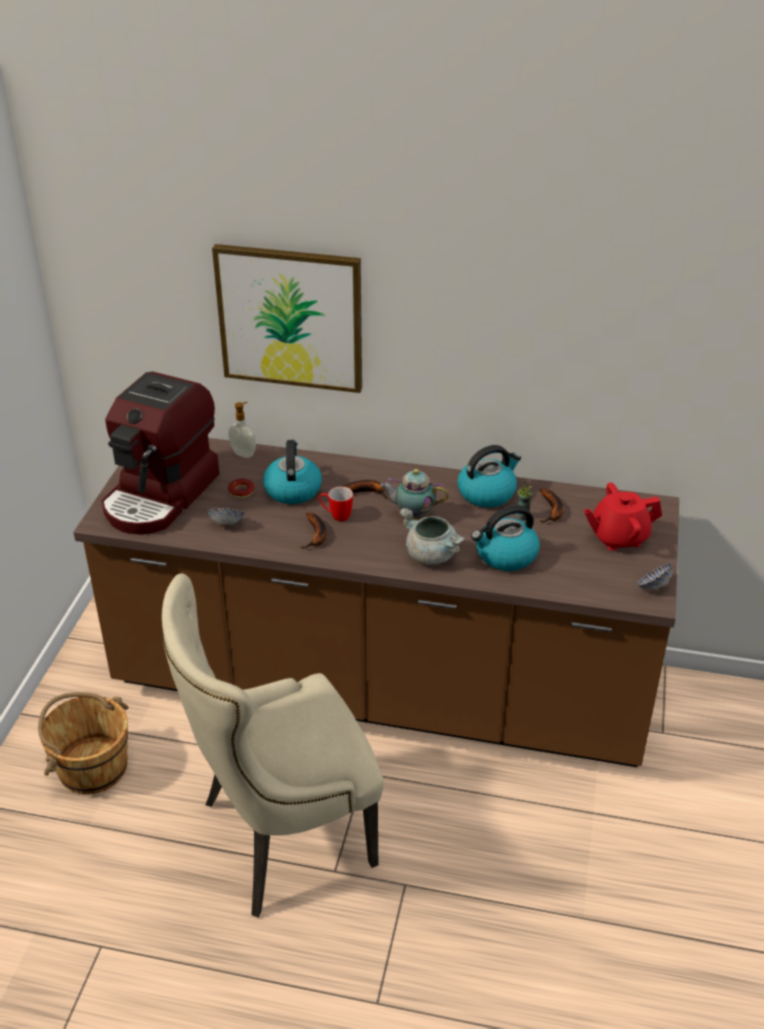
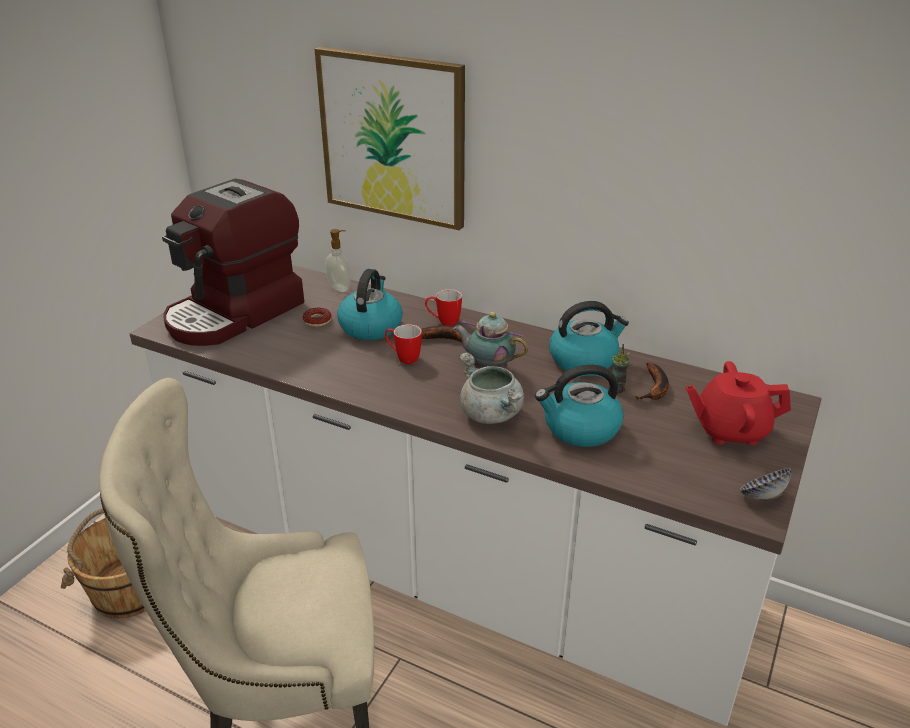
camera: 15 degrees right, 5 degrees down
(226, 524) = (283, 349): bowl -> none
(316, 535) = (371, 373): banana -> none
(354, 475) = (443, 322): none -> mug
(382, 687) = (455, 565): brown counter -> white counter

